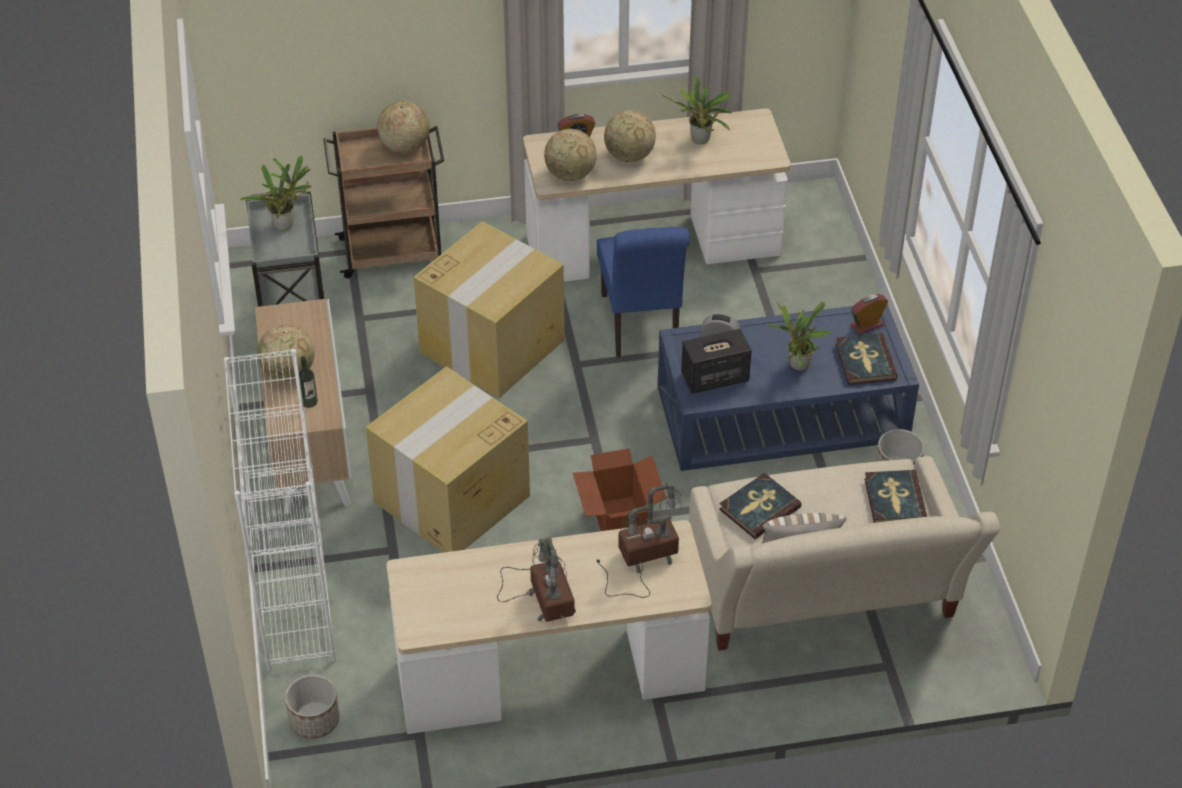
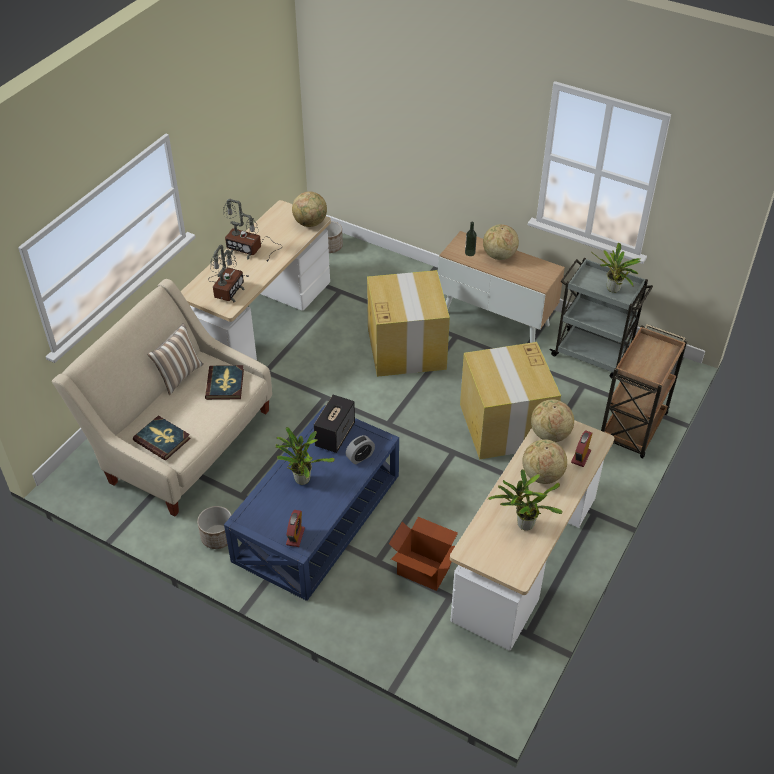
camera: 130 degrees right, 0 degrees up
(294, 596) = (404, 271): white bookcase -> none
(404, 146) = (648, 371): globe -> globe (310, 223)
(618, 522) = (322, 397): cardboard box -> cardboard box (423, 570)
(641, 327) = (454, 501): blue chair -> none
(865, 361) = (269, 511): book -> none

